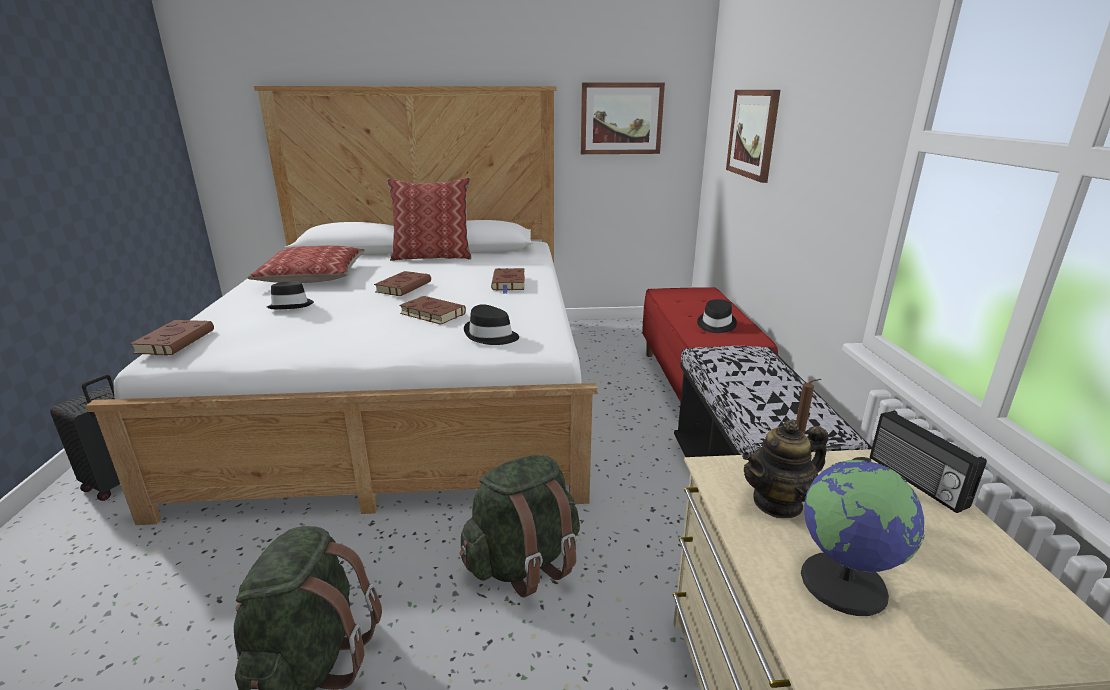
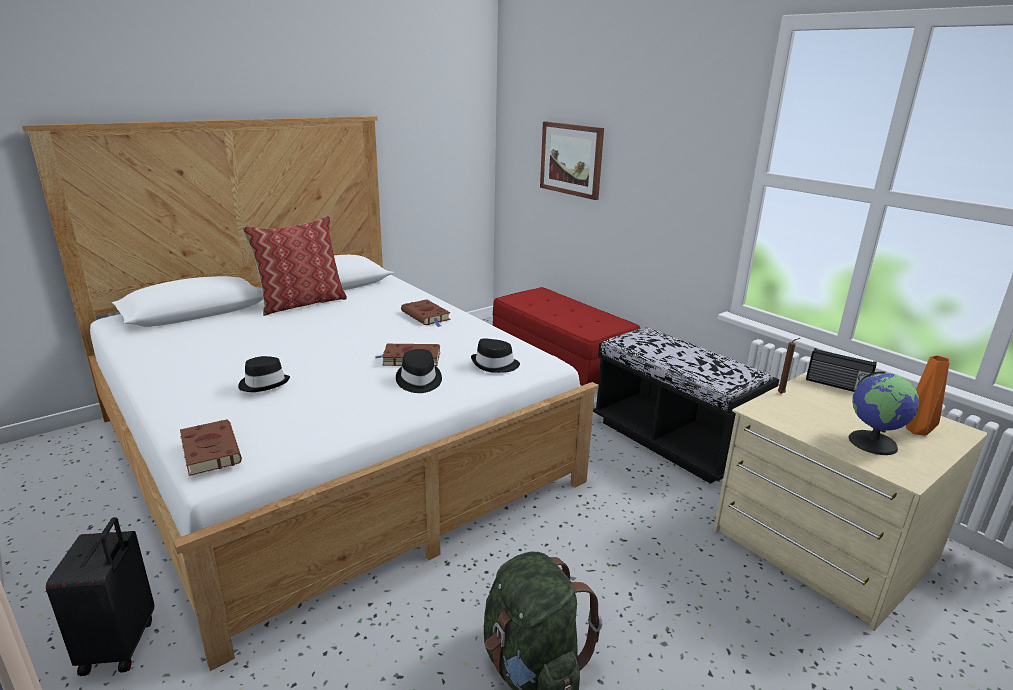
camera: 35 degrees left, 0 degrees up
(313, 276) = (209, 349): pillow -> none
(404, 287) = (339, 339): brown book -> none
(523, 563) = (592, 538): green backpack -> none
(621, 118) = (430, 144): picture -> none
(715, 324) = (583, 318): black hat -> black hat (418, 380)
(777, 503) = (803, 417): teapot -> none
(976, 601) = (917, 430): none -> orange vase

